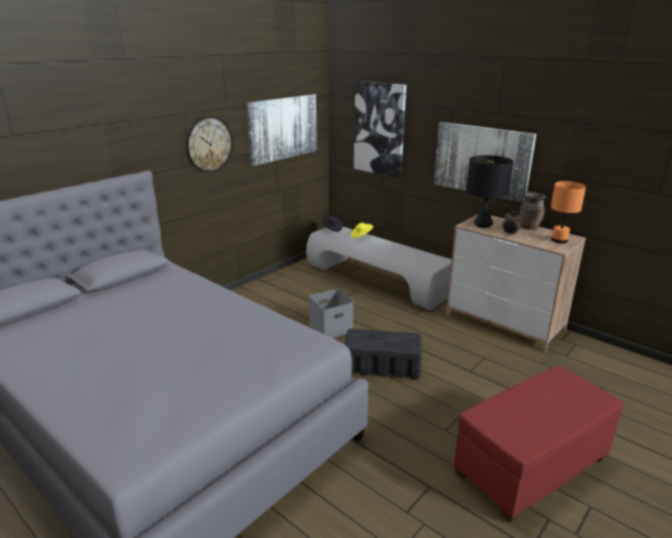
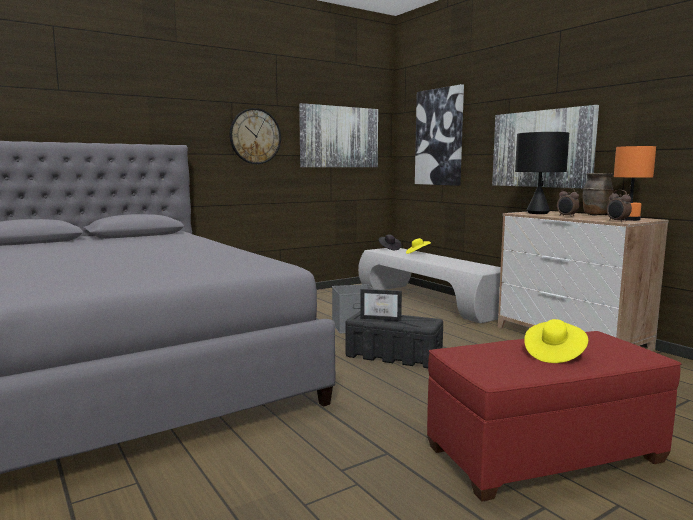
camera: 15 degrees right, 15 degrees down
(373, 339) = (382, 318): none -> picture frame
(544, 406) = (553, 354): none -> yellow hat
(554, 247) = (617, 221): none -> alarm clock

